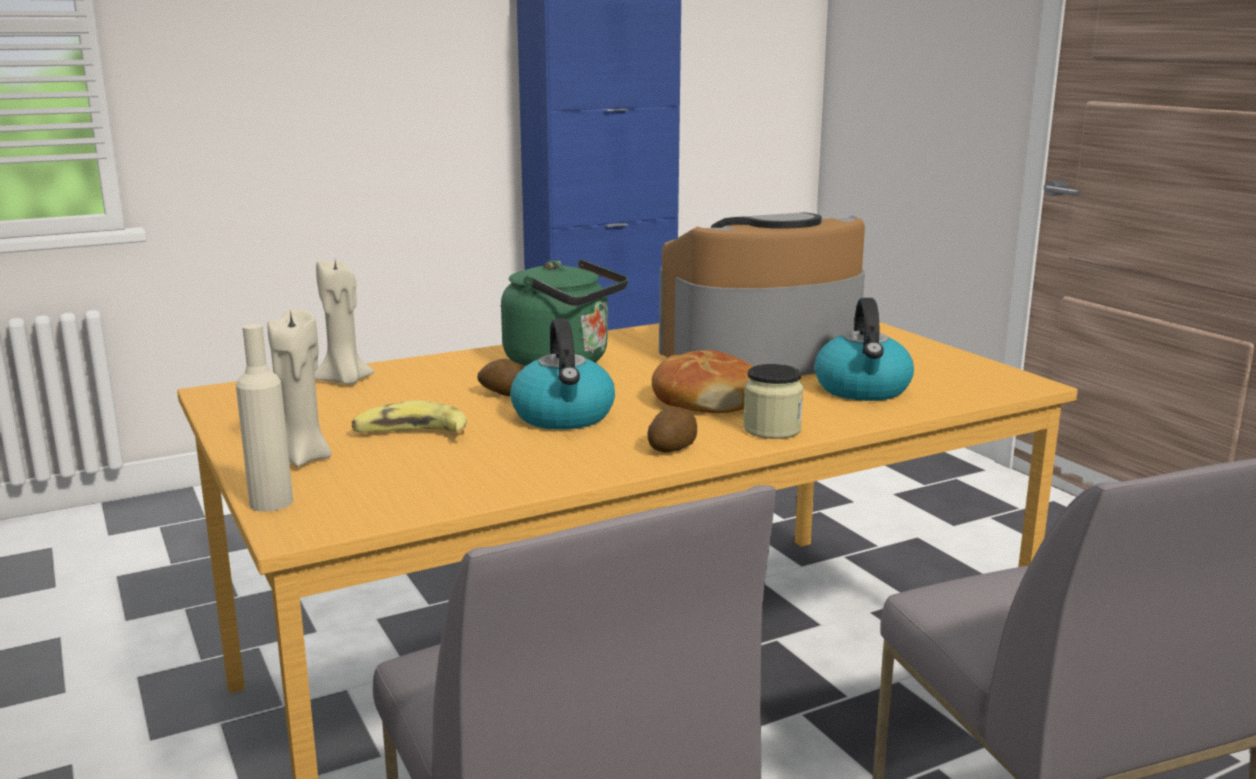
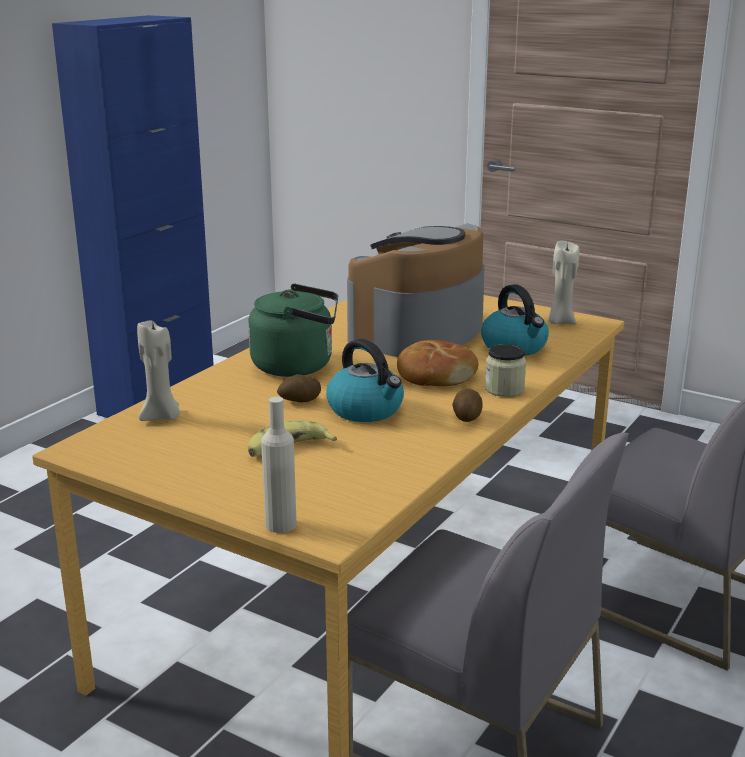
camera: 30 degrees left, 5 degrees up
(302, 458) = (243, 486): beige candle -> beige candle (560, 322)

